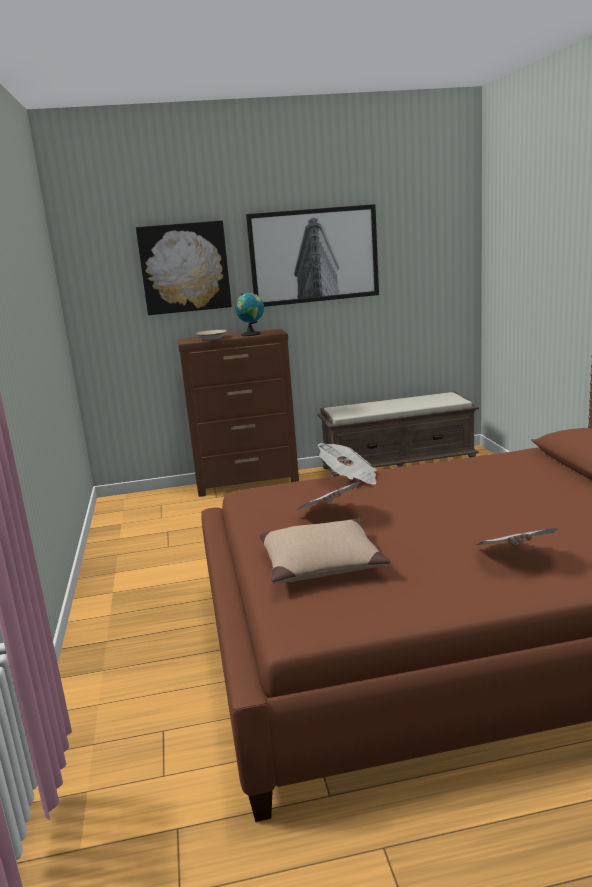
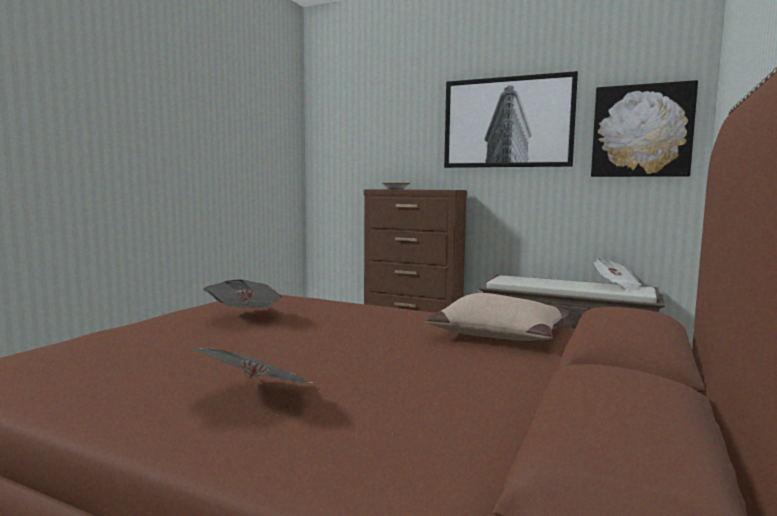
camera: 35 degrees right, 10 degrees down
(184, 268) = (393, 128): picture -> picture (641, 131)
(252, 334) = (430, 189): globe -> none
(321, 563) = (133, 342): beige pillow -> beige pillow (500, 333)
(350, 479) = (344, 304): newspaper -> newspaper (617, 286)

